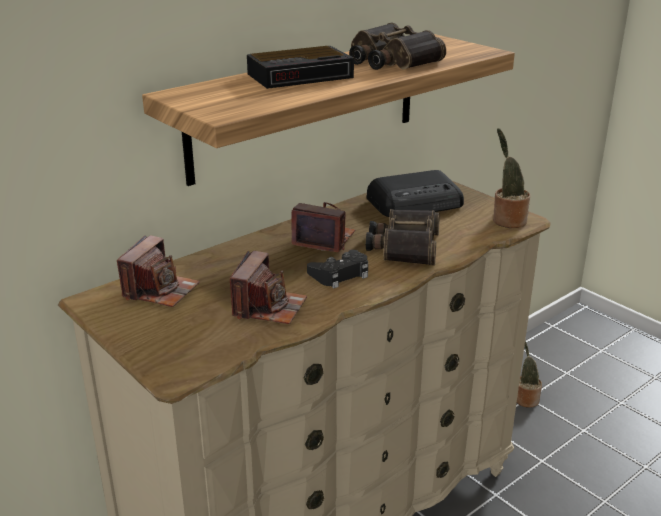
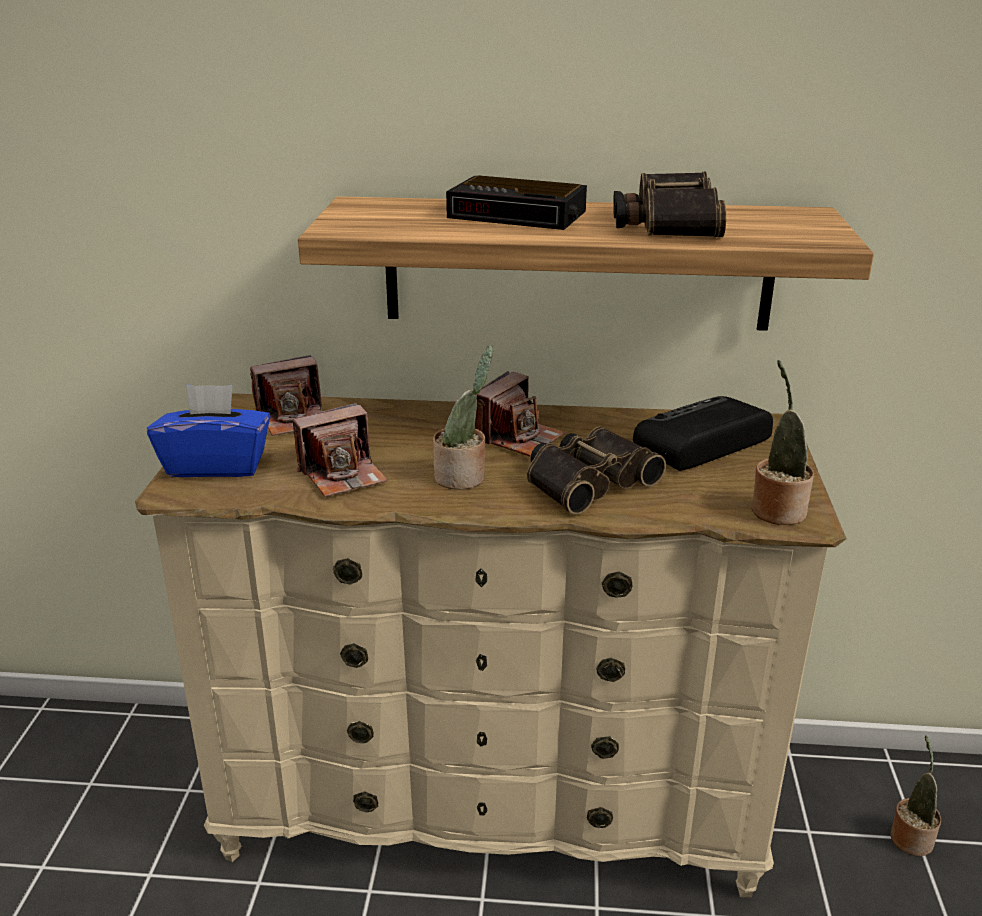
camera: 45 degrees right, 0 degrees up
(170, 343) = (217, 465): none -> blue tissue box
(324, 240) = (518, 437): camera -> camera turned 60 degrees clockwise
(340, 275) = (463, 477): black game controller -> potted plant
(417, 203) = (699, 443): radio -> radio turned 120 degrees clockwise

